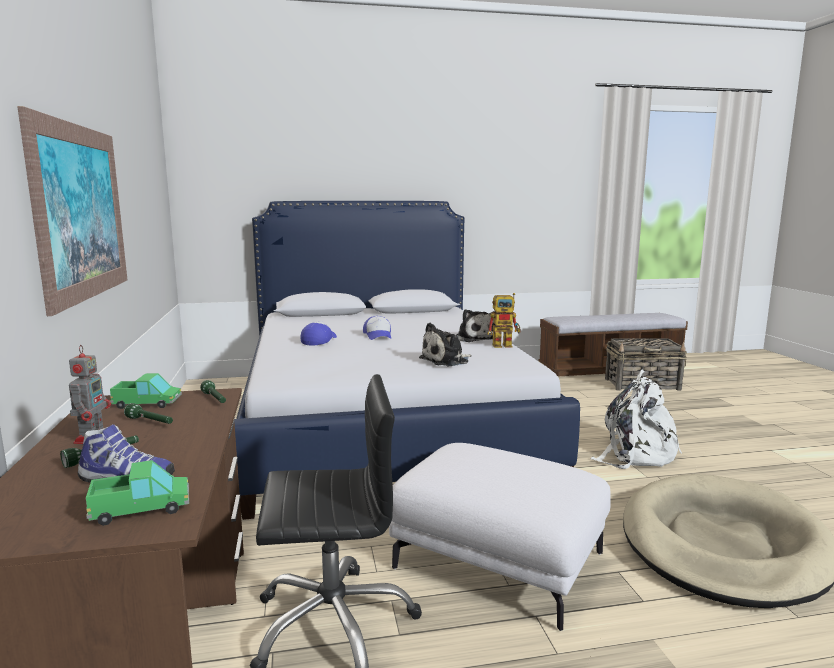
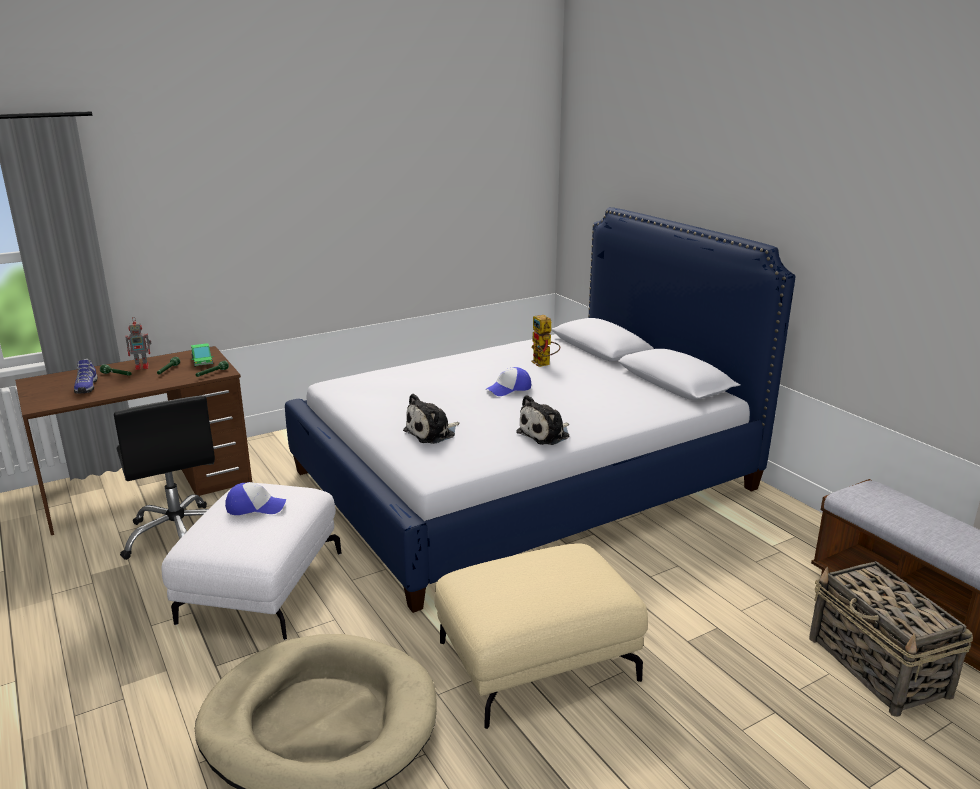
camera: 70 degrees right, 10 degrees up
(82, 212) = (301, 222): picture -> none
(141, 508) = (54, 398): toy truck -> none
(319, 340) = (468, 371): cap -> cap (255, 507)
(446, 360) = (432, 433): plush toy -> plush toy turned 75 degrees counterclockwise
(506, 345) = (524, 453): toy robot -> toy robot (544, 364)
(635, 454) = (537, 659): white backpack -> beige ottoman

